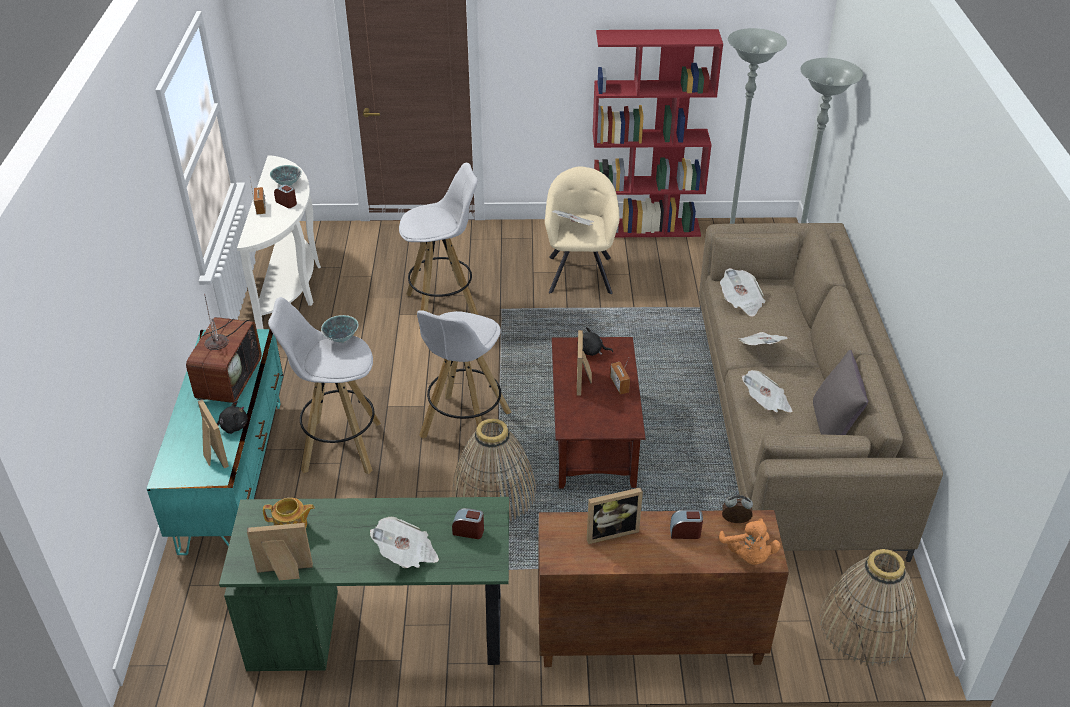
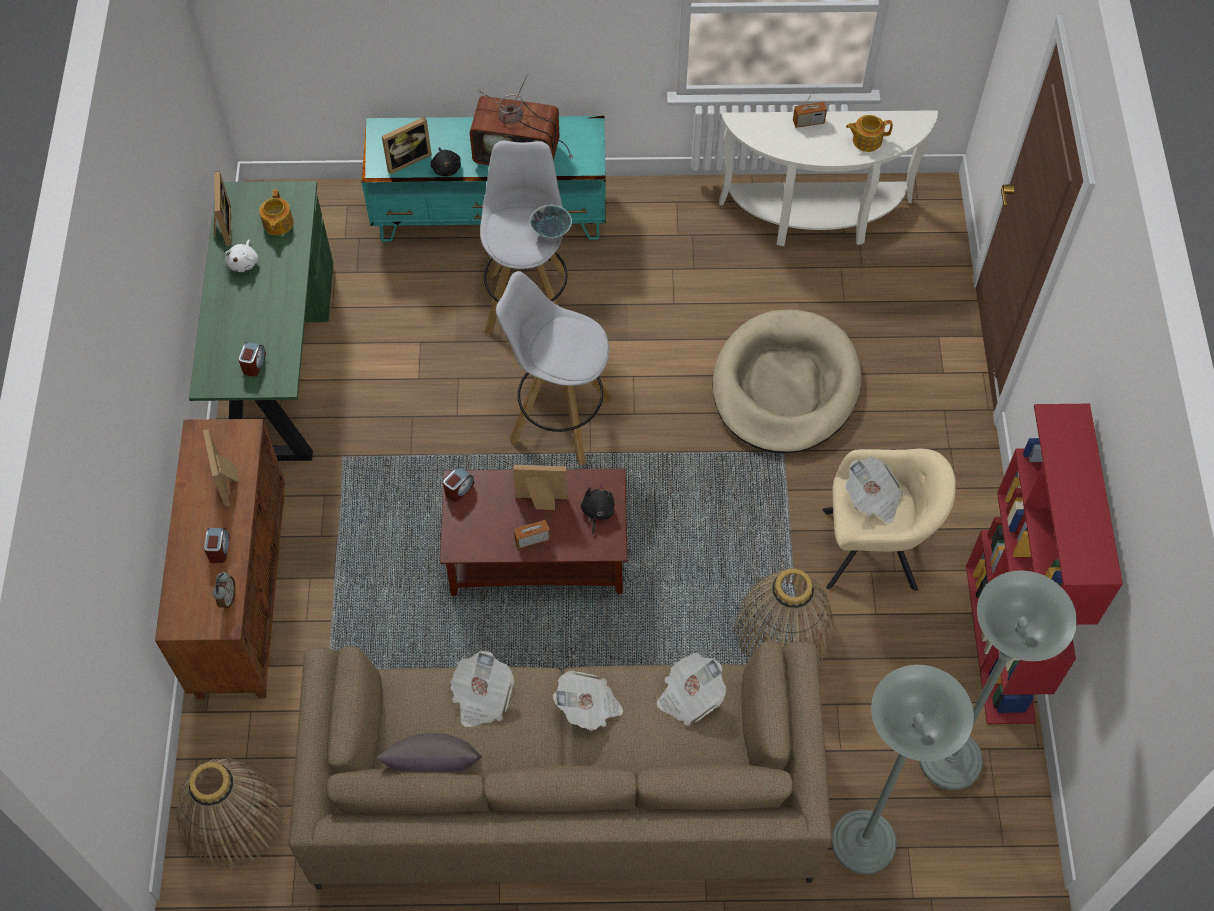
camera: 90 degrees right, 20 degrees up
(286, 202) = (822, 145): alarm clock -> alarm clock (459, 489)
(287, 184) = (866, 140): bowl -> teapot
(338, 550) = (244, 262): none -> white plush toy
(407, 555) = (231, 316): newspaper -> none
(444, 306) = (785, 386): white stool -> beige dog bed
(494, 492) = (452, 451): basket -> basket (784, 629)
(748, 555) = (180, 604): orange plush toy -> none

